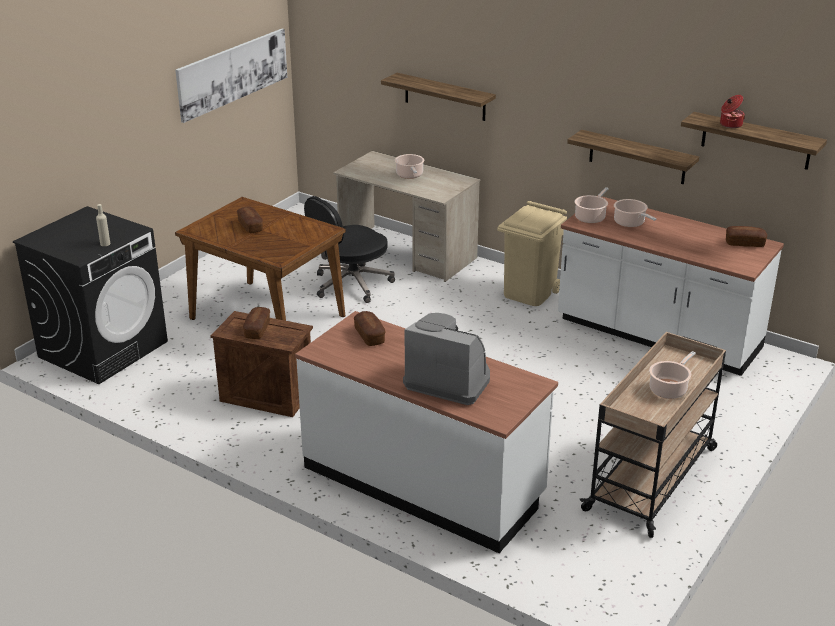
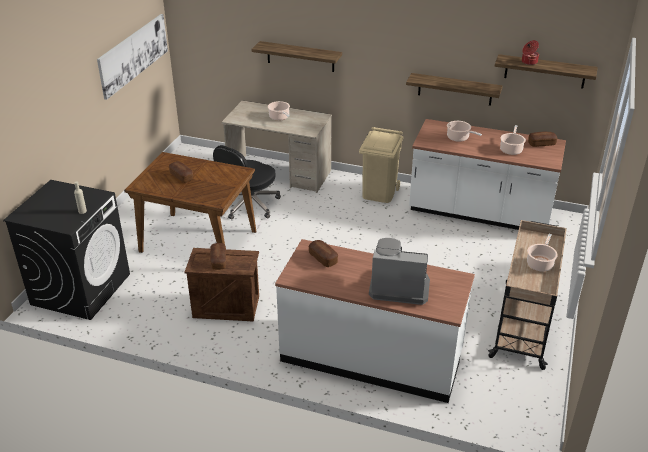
camera: 15 degrees left, 5 degrees up
(591, 217) = (430, 137): cooking pot -> cooking pot (511, 149)

